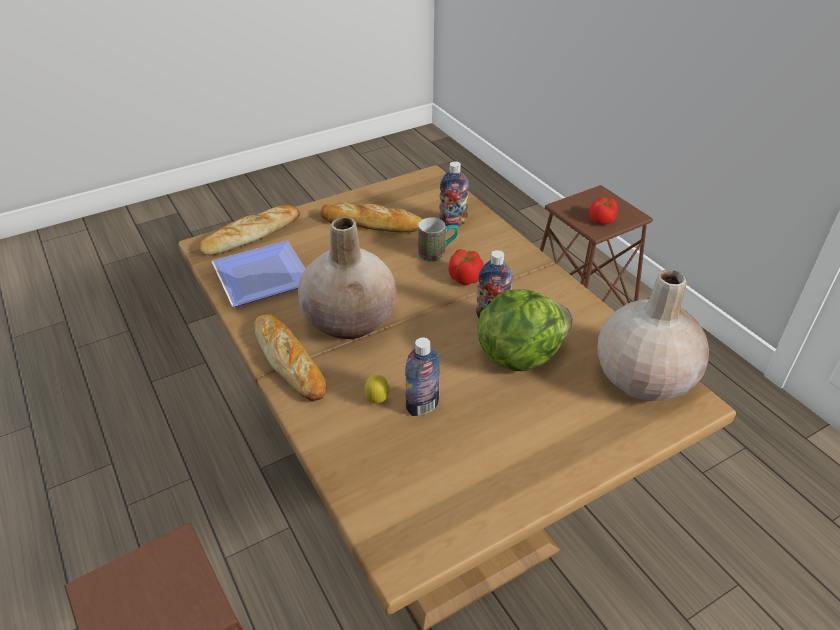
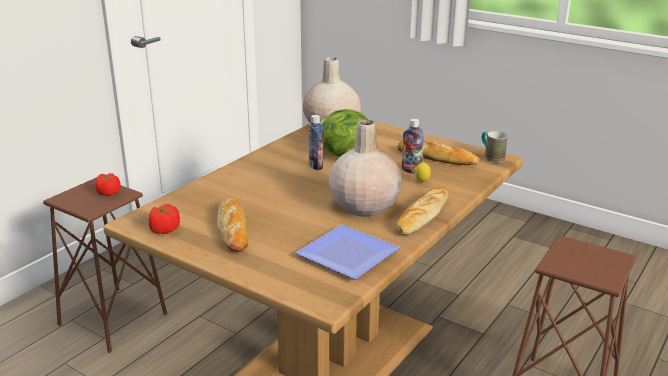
camera: 115 degrees left, 15 degrees down
(251, 235) = (293, 282): bread -> bread (437, 158)
(437, 253) = (258, 194): mug -> mug (491, 157)
(452, 222) = (209, 197): bottle -> none
(465, 278) = (281, 180): tomato -> tomato (164, 230)

